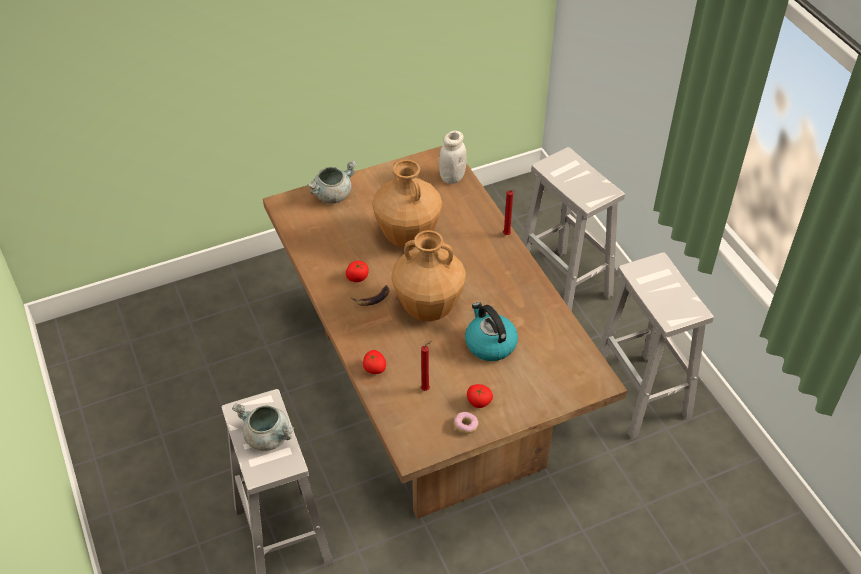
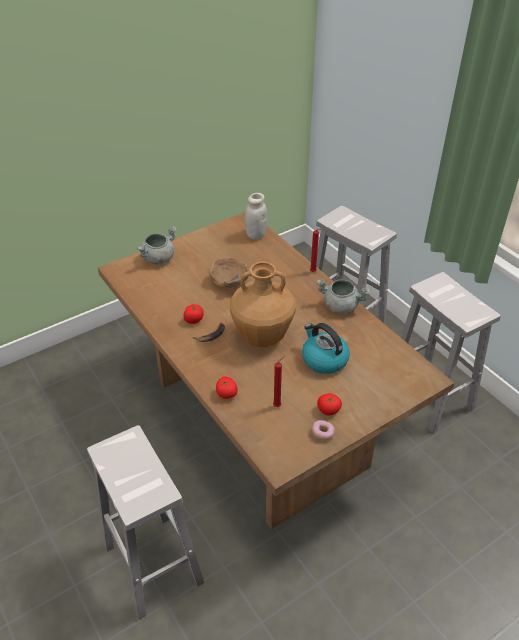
camera: 10 degrees left, 5 degrees down
(268, 437) = (137, 471): grey cooking pot -> grey cooking pot (341, 306)
(408, 237) = (230, 283): brown vase -> brown bowl

